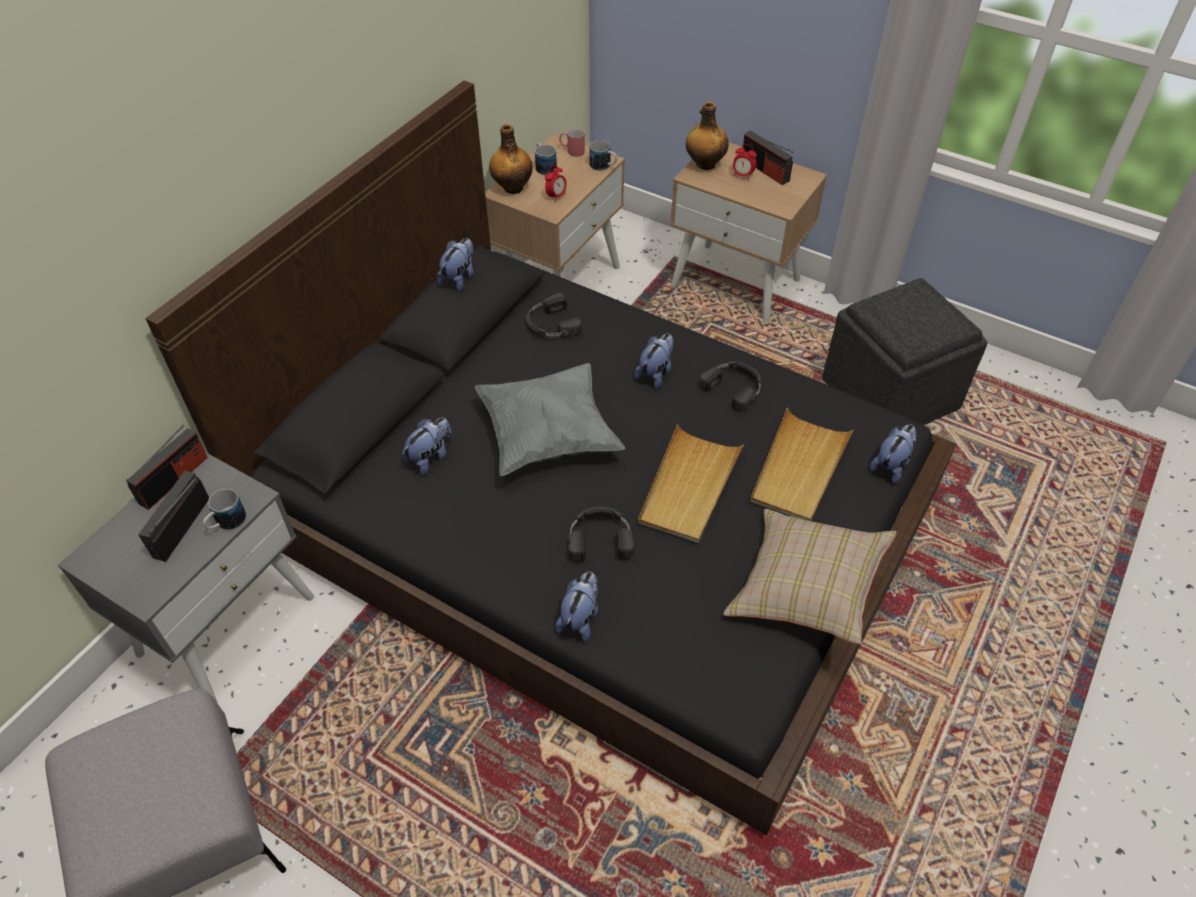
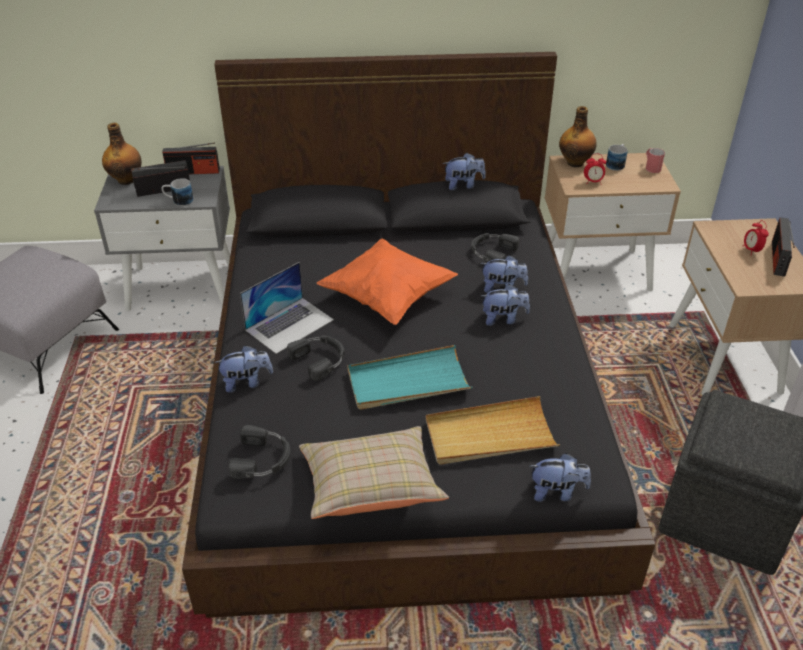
camera: 55 degrees right, 10 degrees down
(430, 457) = (319, 260): plush toy -> plush toy (502, 288)
(519, 536) = (289, 324): none -> laptop
(548, 436) = (388, 298): grey pillow -> orange pillow
(604, 166) = (656, 186): mug -> none
(688, 487) = (407, 382): beige tray -> turquoise tray
(704, 164) = (734, 227): bottle -> bottle (126, 180)
(734, 387) = (537, 364): black headphones -> black headphones (263, 459)

